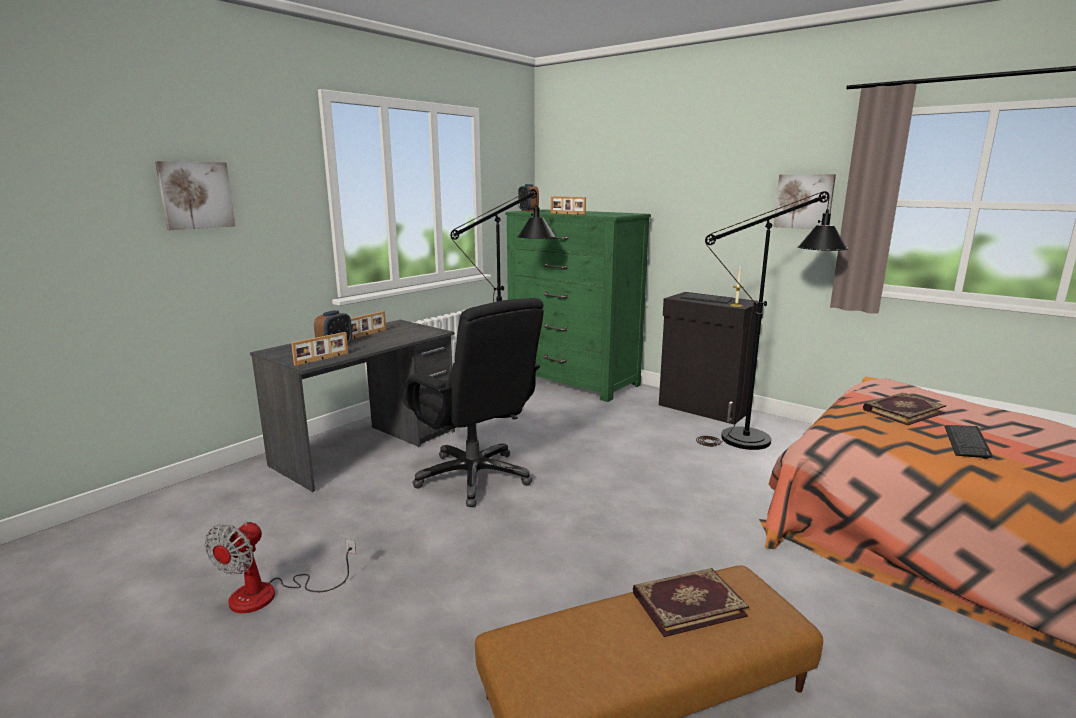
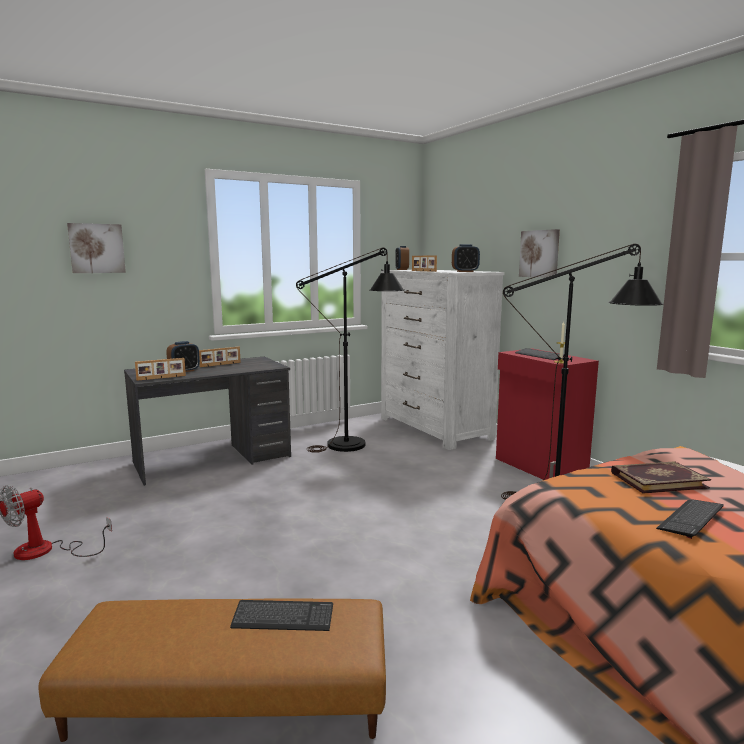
camera: 20 degrees right, 5 degrees down
(474, 477) = (270, 494): black office chair -> none
(573, 380) = (434, 428): green dresser -> white dresser
(615, 214) = (465, 271): none -> alarm clock
(687, 603) = (283, 618): book -> keyboard
(704, 408) = (539, 467): black cabinet -> red cabinet
(804, 201) = (636, 257): picture -> picture (539, 254)

